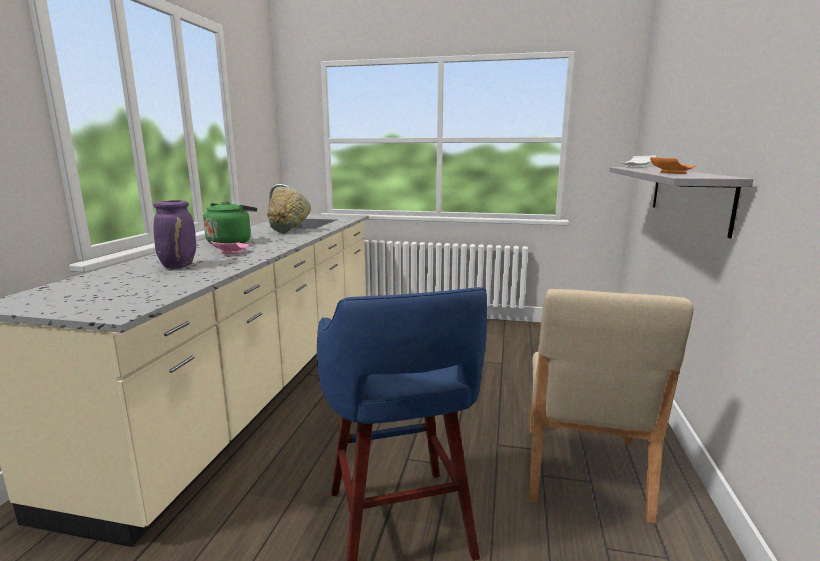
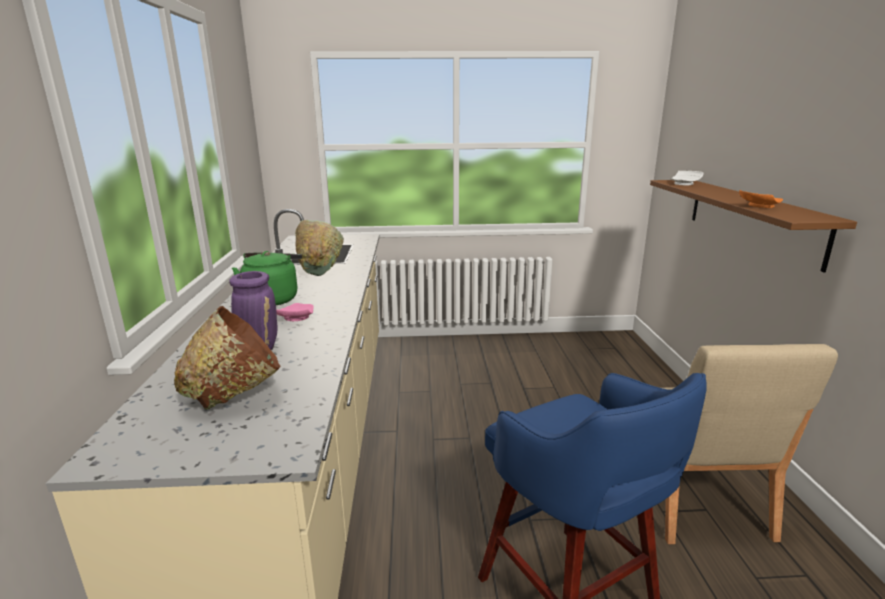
camera: 15 degrees left, 5 degrees up
(127, 286) = (236, 398): none -> brown bowl
(688, 195) = (751, 218): grey shelf -> brown shelf

